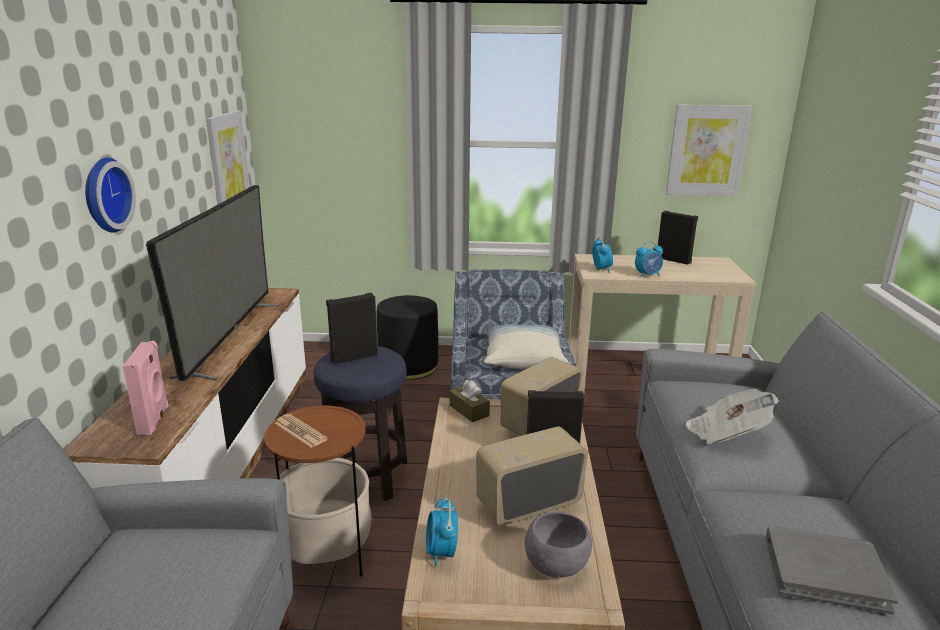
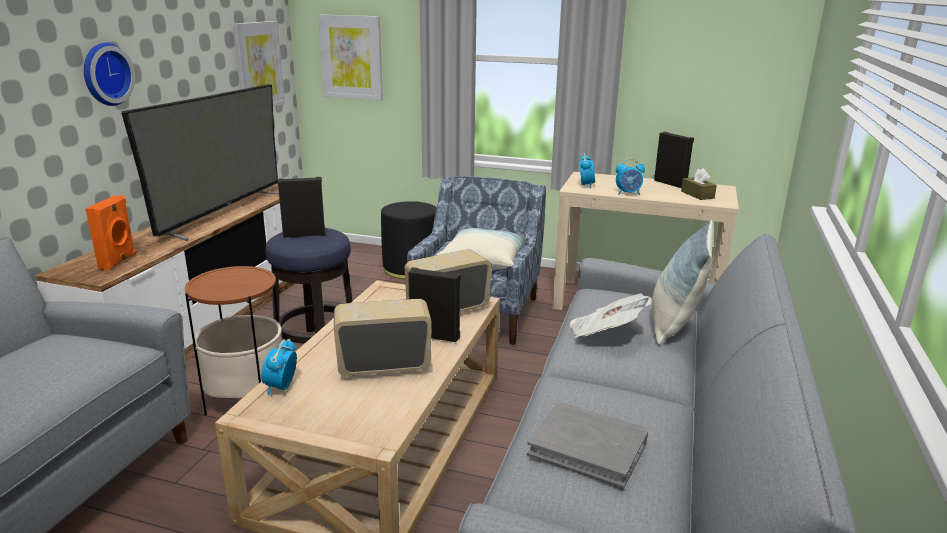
camera: 15 degrees right, 0 degrees up
(154, 420) = (118, 261): pink speaker -> orange speaker
(300, 431) = (218, 281): newspaper -> none
(469, 410) = (393, 292): brown tissue box -> brown tissue box (697, 195)
(556, 566) = (369, 412): grey bowl -> none
(707, 150) = (719, 72): picture -> picture (351, 57)
(774, 413) = (674, 325): none -> pillow

